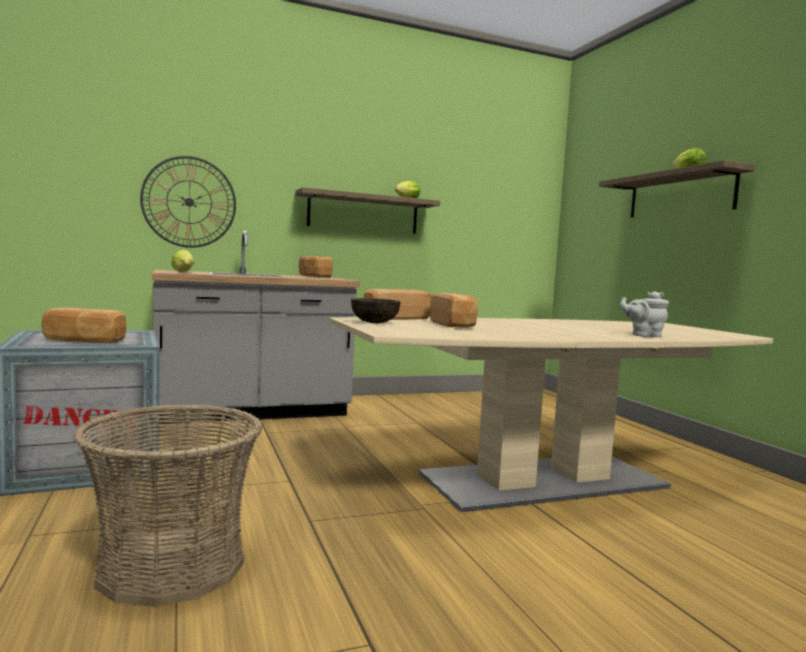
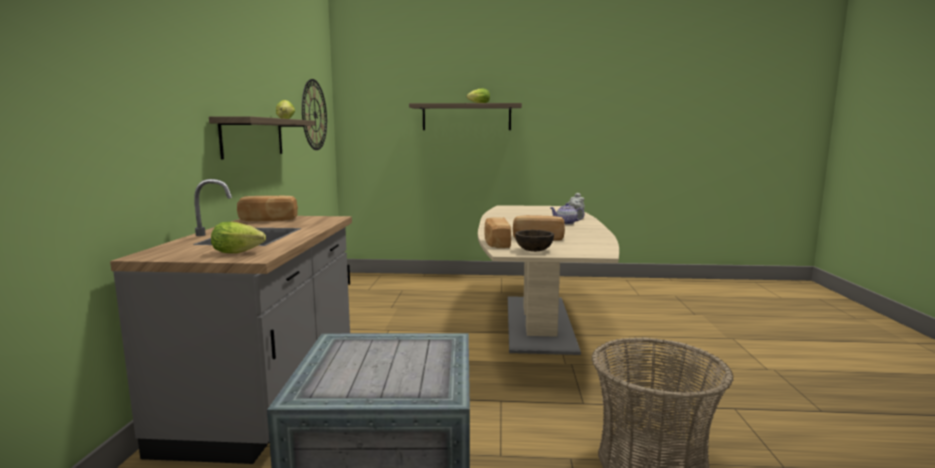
camera: 65 degrees left, 5 degrees up
(84, 341) = (415, 364): bread -> none
(189, 202) = (120, 145): wall clock -> wall clock (314, 115)
(591, 332) = (566, 223): none -> teapot

